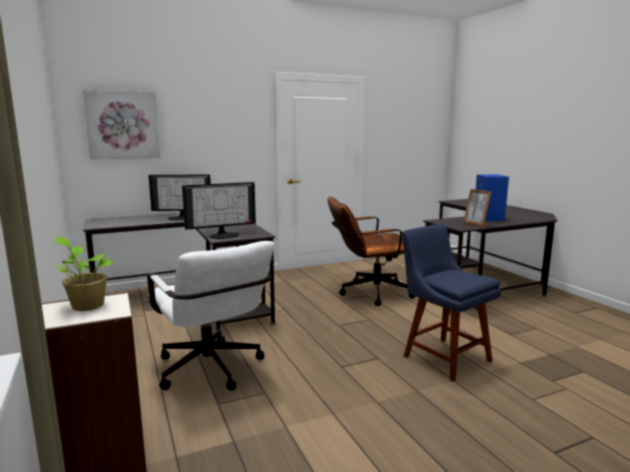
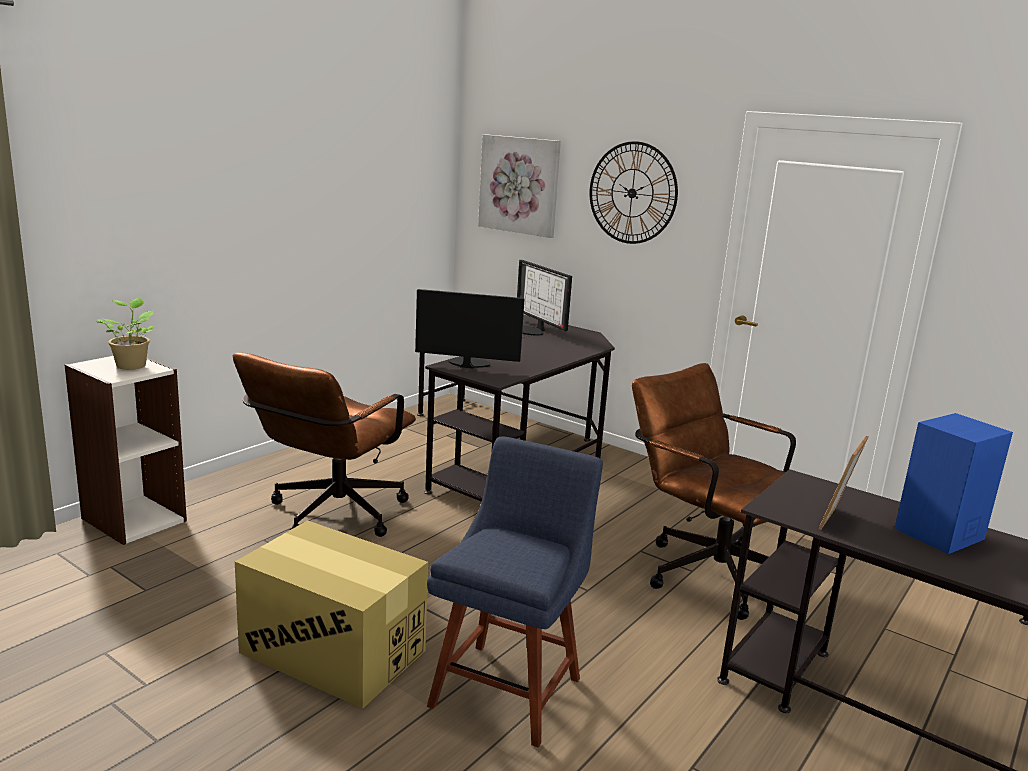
camera: 60 degrees right, 5 degrees up
(212, 371) = (330, 516): white office chair -> brown office chair
(214, 121) = (632, 193): none -> wall clock
(224, 235) = (467, 364): monitor -> monitor turned 150 degrees clockwise
(387, 400) = (332, 651): none -> cardboard box

